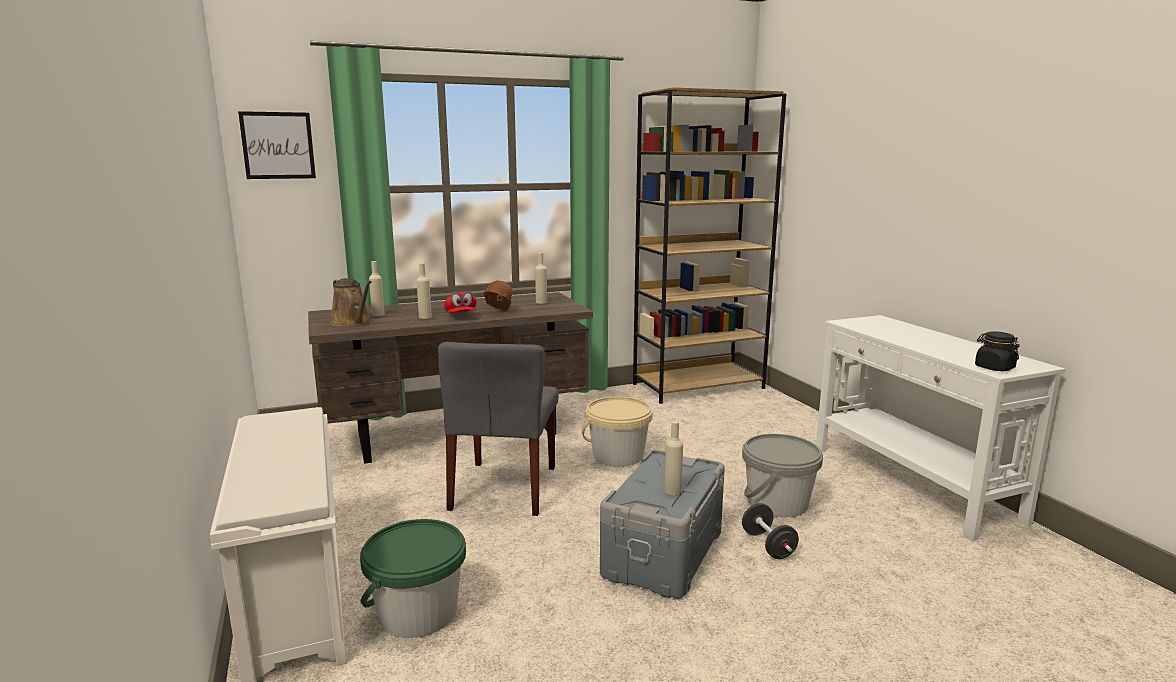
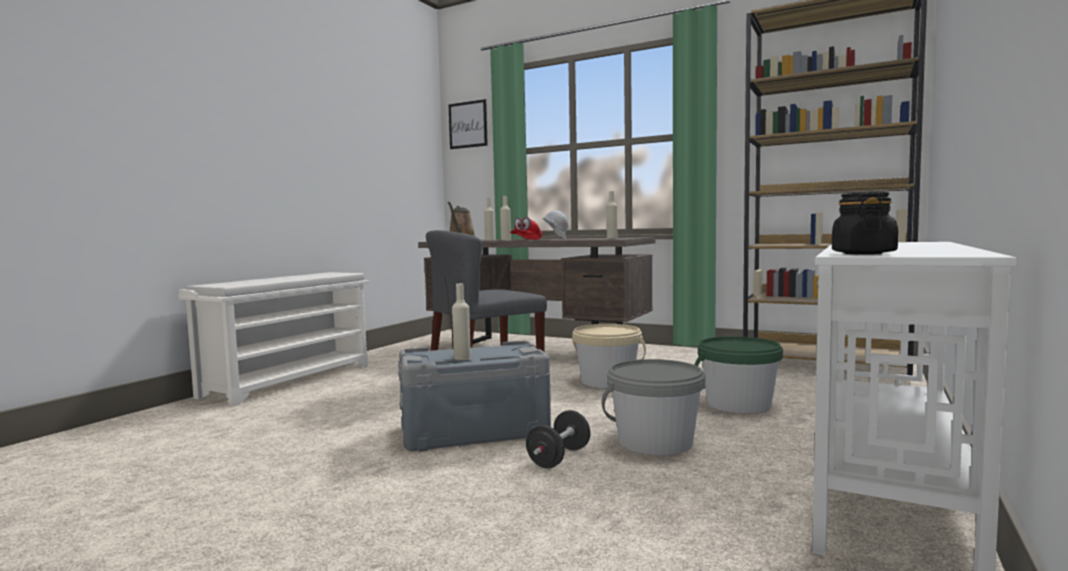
camera: 50 degrees right, 10 degrees down
(418, 613) = (299, 403): green bucket -> green bucket (738, 404)
(497, 313) = (555, 239): brown hard hat -> white hard hat

